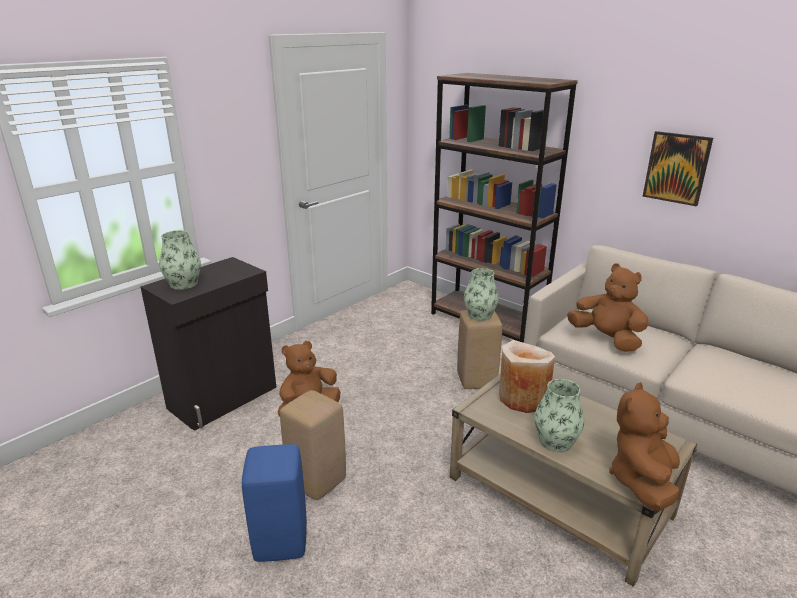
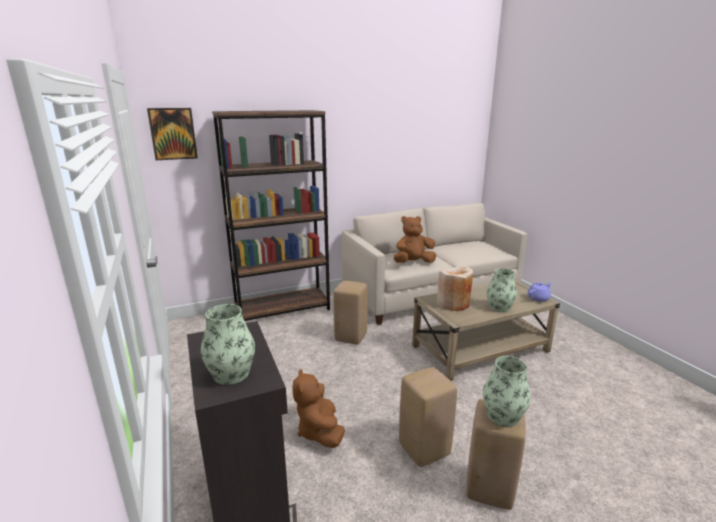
camera: 65 degrees left, 5 degrees down
(280, 541) = (488, 489): blue stool -> beige stool
(479, 315) = (350, 285): vase -> vase (503, 415)
(642, 481) = (538, 298): brown plush toy -> purple teapot
(676, 168) = (379, 158): picture -> picture (173, 134)

